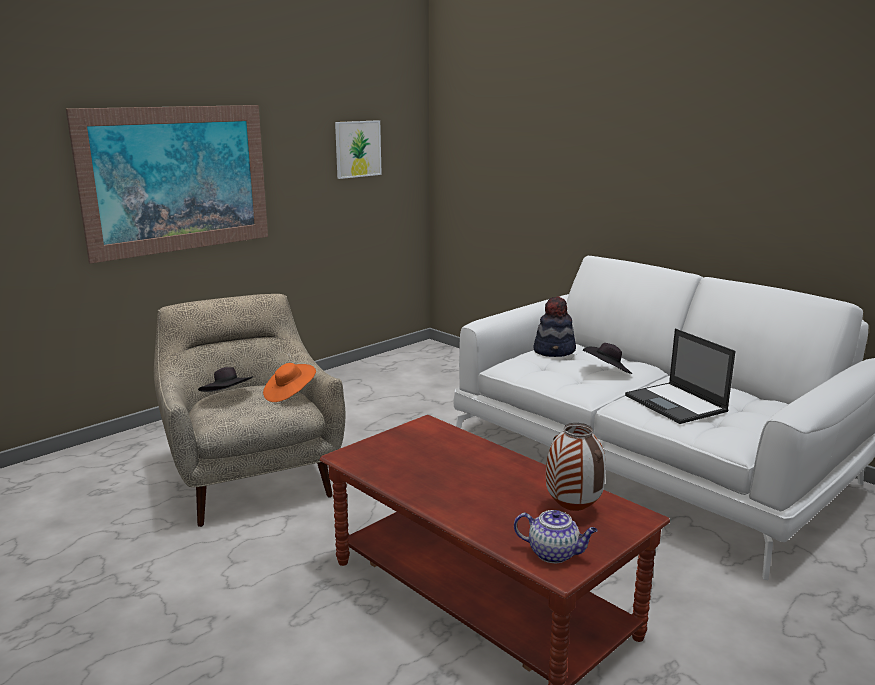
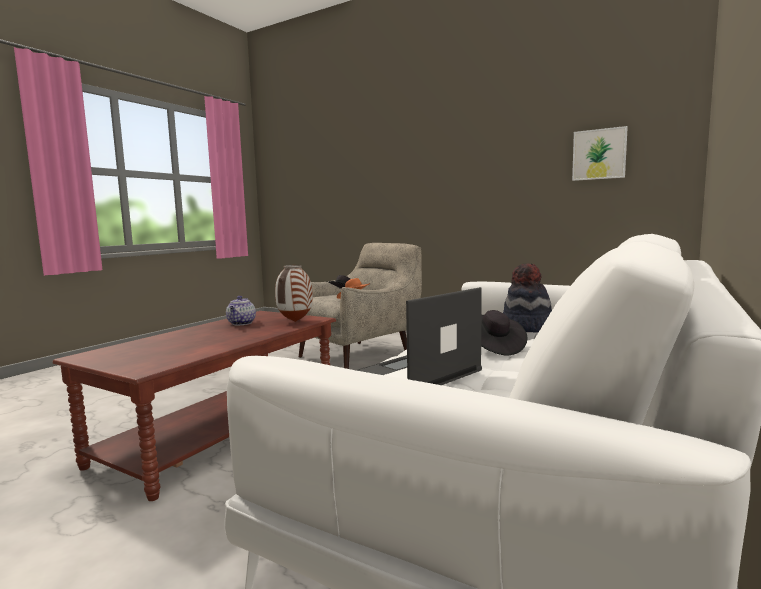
camera: 75 degrees right, 10 degrees down
(177, 179) = (439, 179): picture -> none
(554, 553) = (103, 354): teapot -> teapot (241, 323)
(571, 510) = (165, 354): vase -> vase (295, 321)

